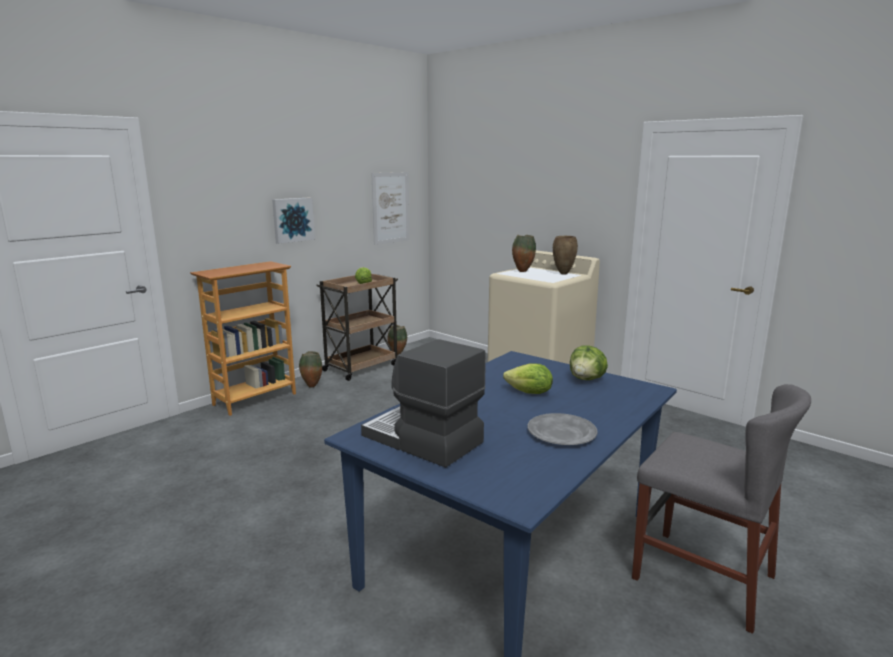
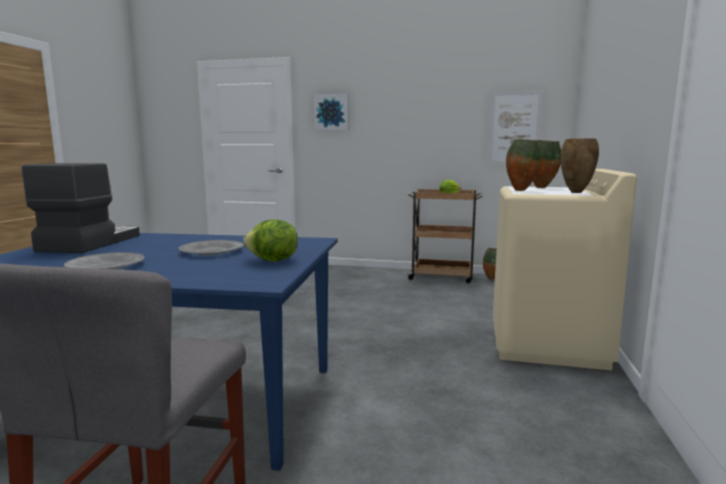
camera: 60 degrees right, 5 degrees down
(254, 399) = (339, 269): bookcase -> none
(292, 220) = (398, 132): picture -> picture (332, 112)
(311, 386) = (382, 274): vase -> vase (520, 190)
(529, 393) = (211, 251): lettuce -> grey plate

